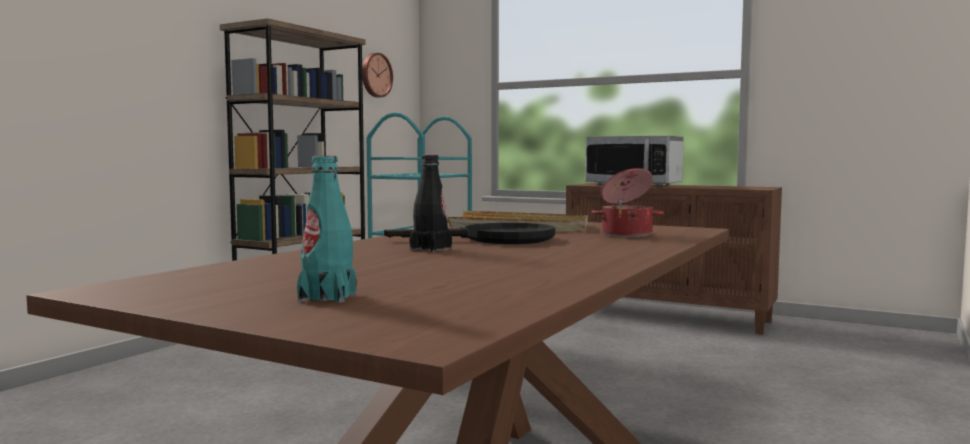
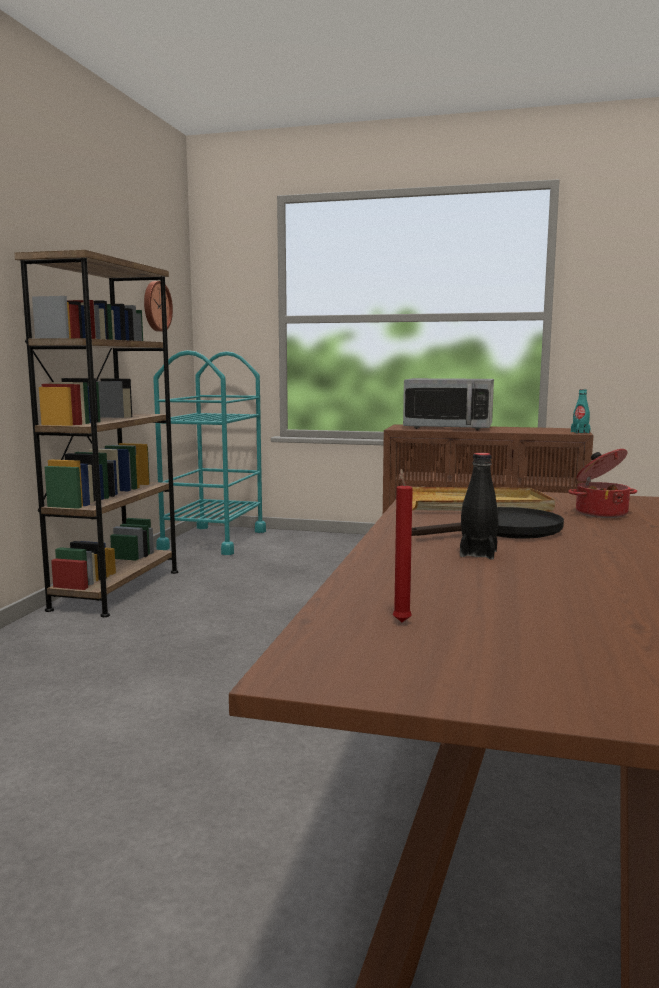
camera: 15 degrees left, 5 degrees up
(250, 274) = (401, 621): none -> red candle
(327, 297) = (580, 660): turquoise bottle -> turquoise bottle (580, 432)

